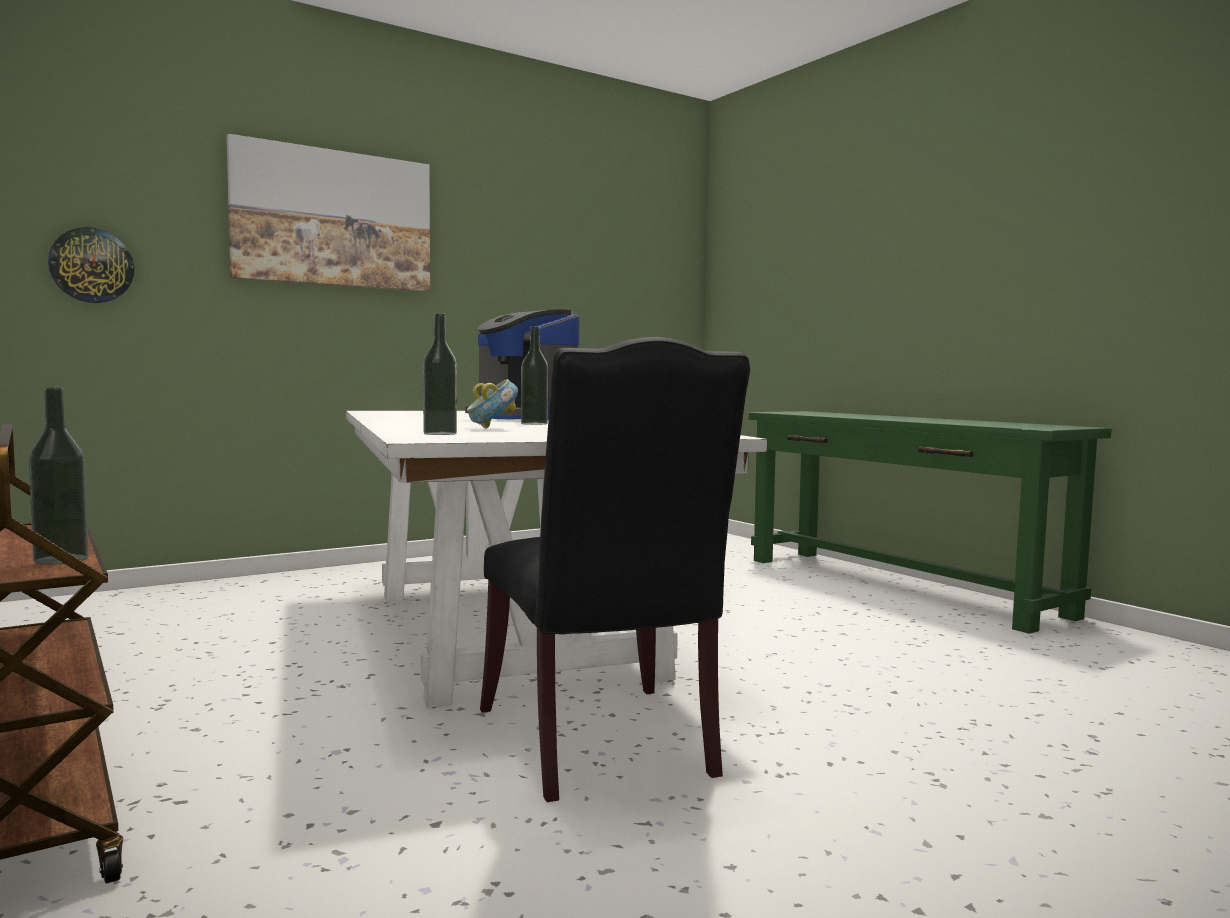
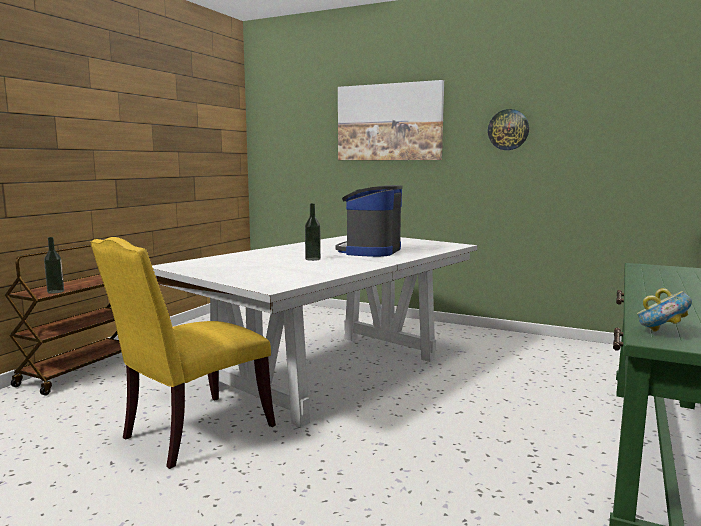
camera: 60 degrees right, 5 degrees up
(92, 265) = (289, 158): wall clock -> wall clock (508, 129)
(440, 434) = (207, 262): bottle -> none
(491, 428) = (261, 260): bowl -> bowl (660, 332)
(603, 745) = (192, 433): black chair -> yellow chair

